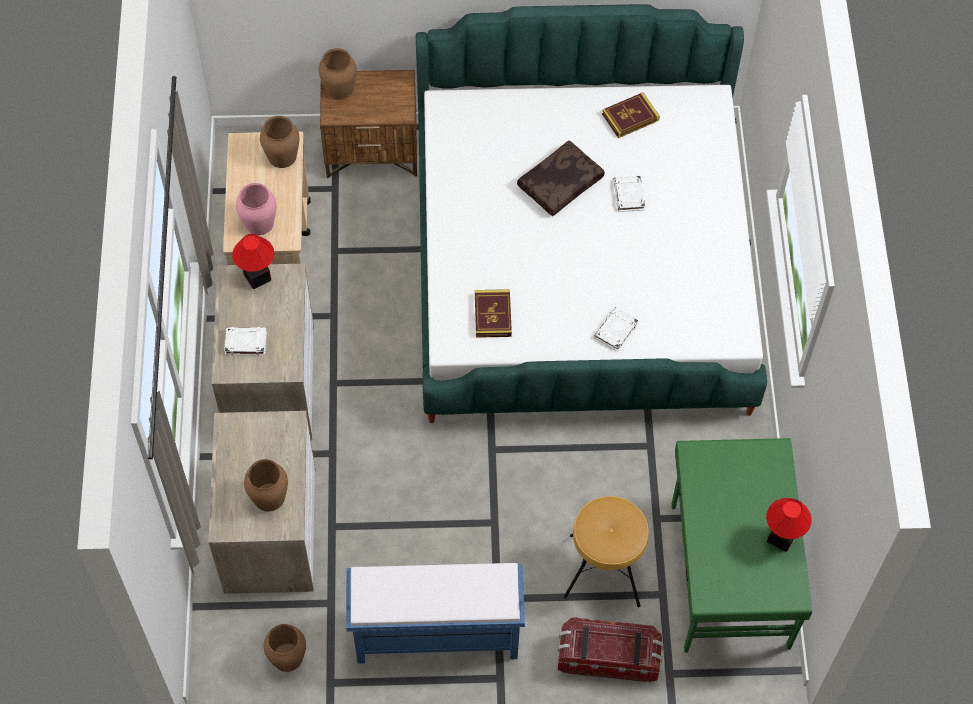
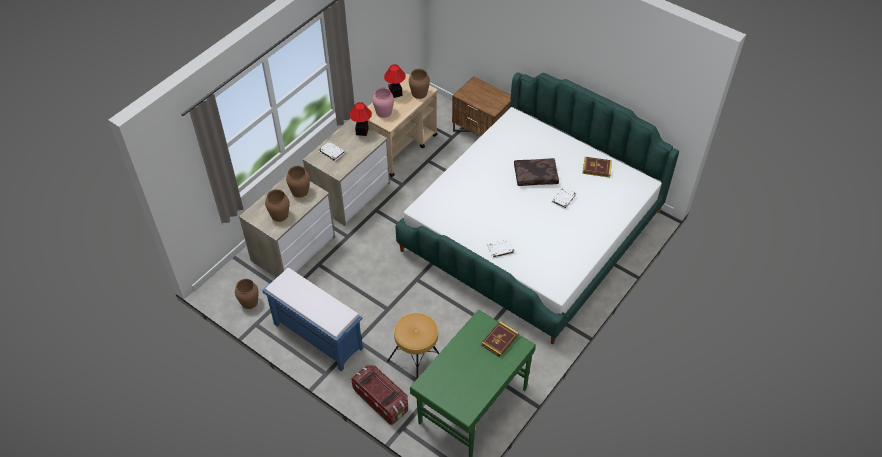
camera: 40 degrees right, 10 degrees down
(339, 88) = (475, 86): brown vase -> brown vase (300, 191)
(492, 315) = (450, 209): book -> book (499, 340)
(781, 538) = (486, 384): table lamp -> table lamp (395, 94)

